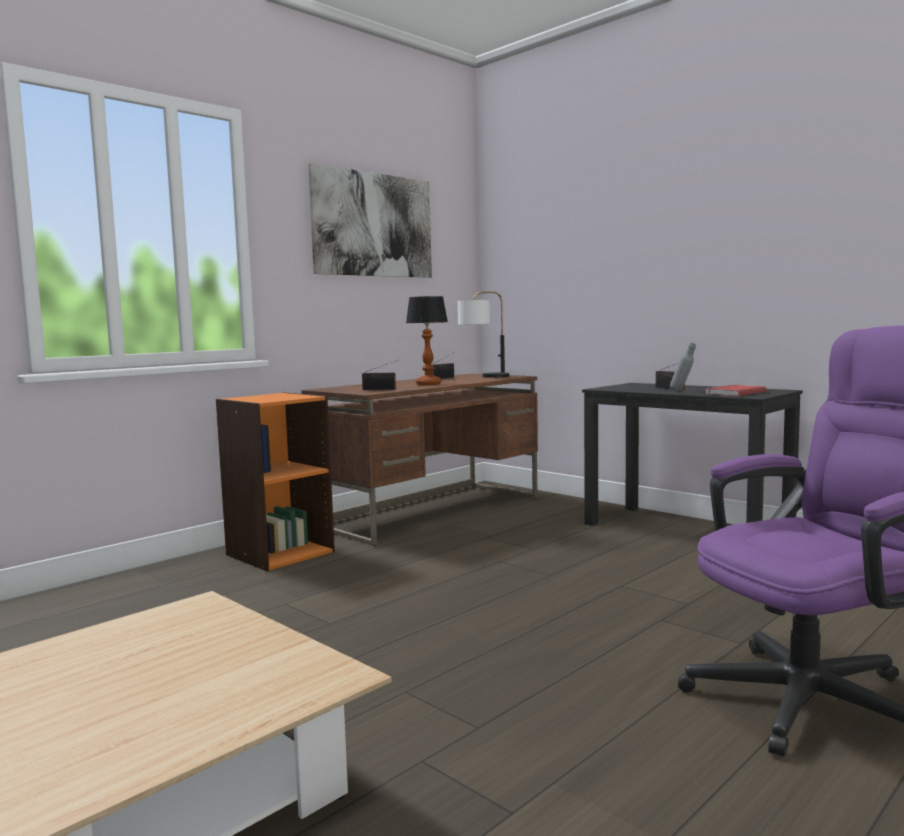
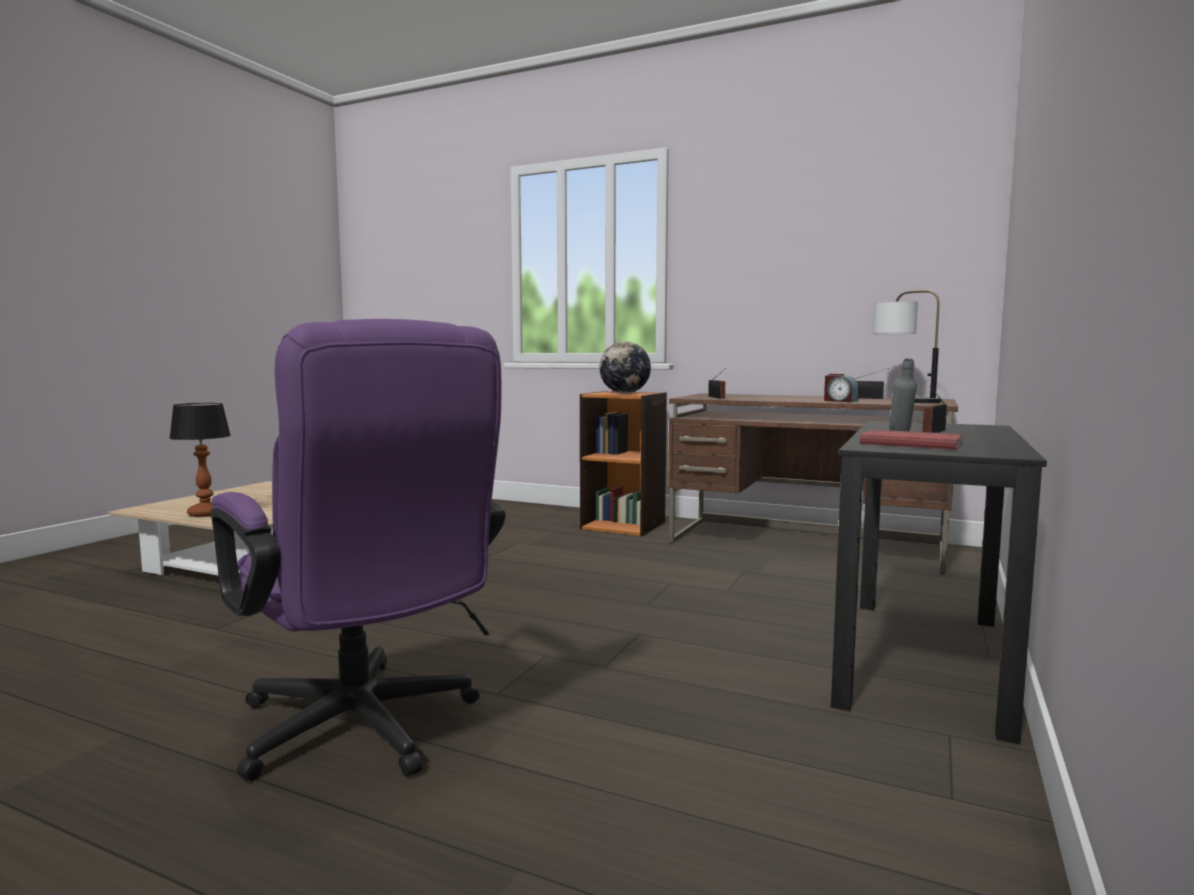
camera: 70 degrees right, 0 degrees up
(282, 397) = (625, 393): none -> globe
(373, 225) = (812, 225): picture -> none
(429, 384) = (788, 399): table lamp -> table lamp (205, 514)
(466, 381) = (840, 401): none -> alarm clock

